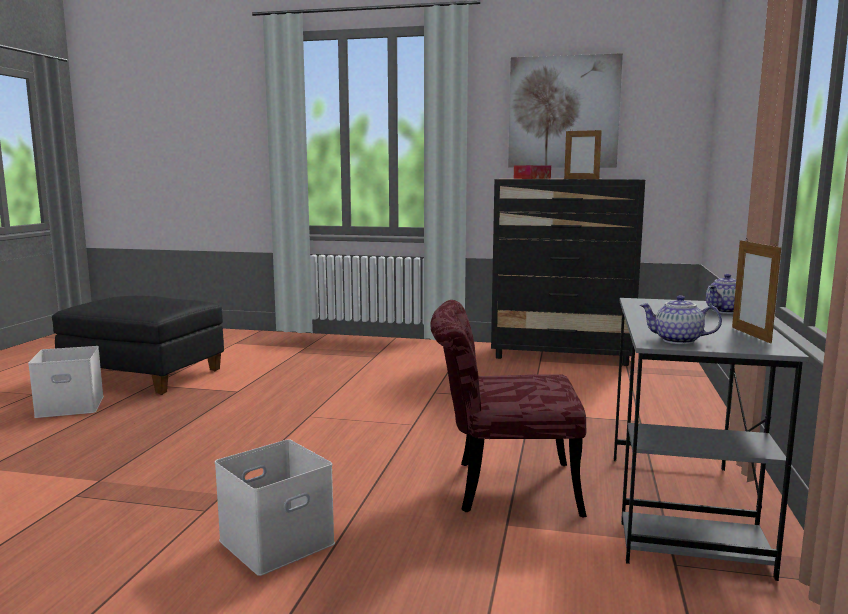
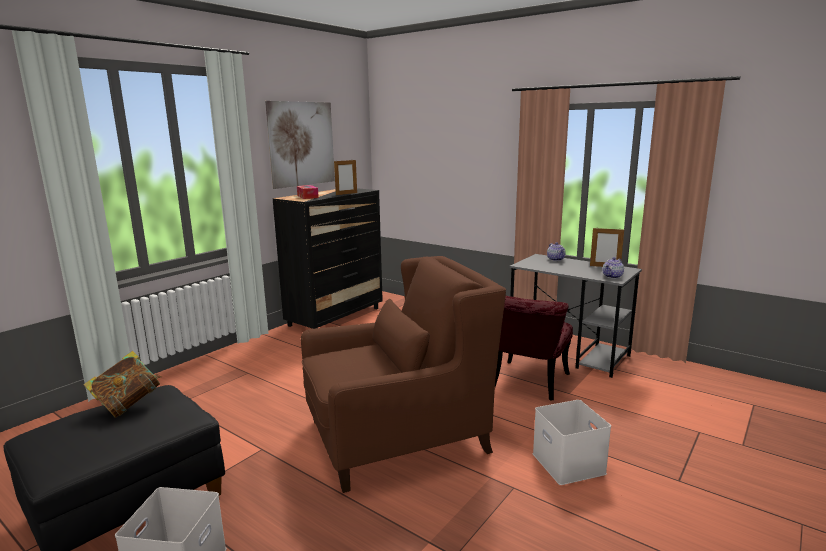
camera: 65 degrees left, 5 degrees up
(165, 298) = (128, 404): none -> book
(290, 434) = (397, 436): none -> brown armchair

